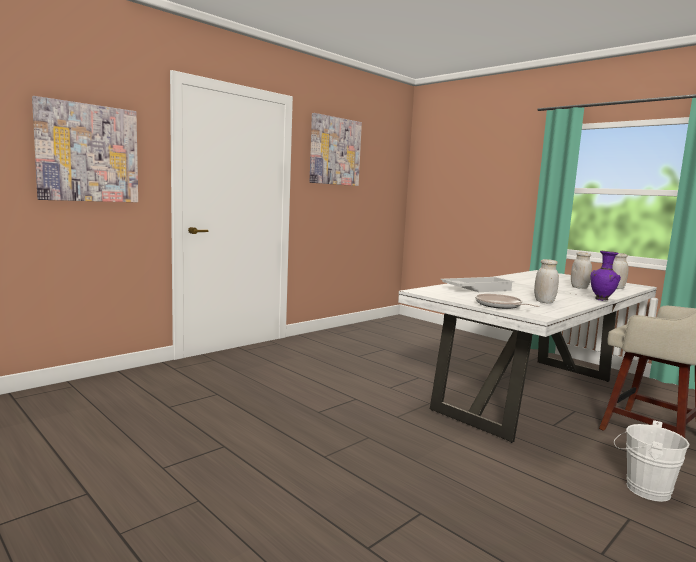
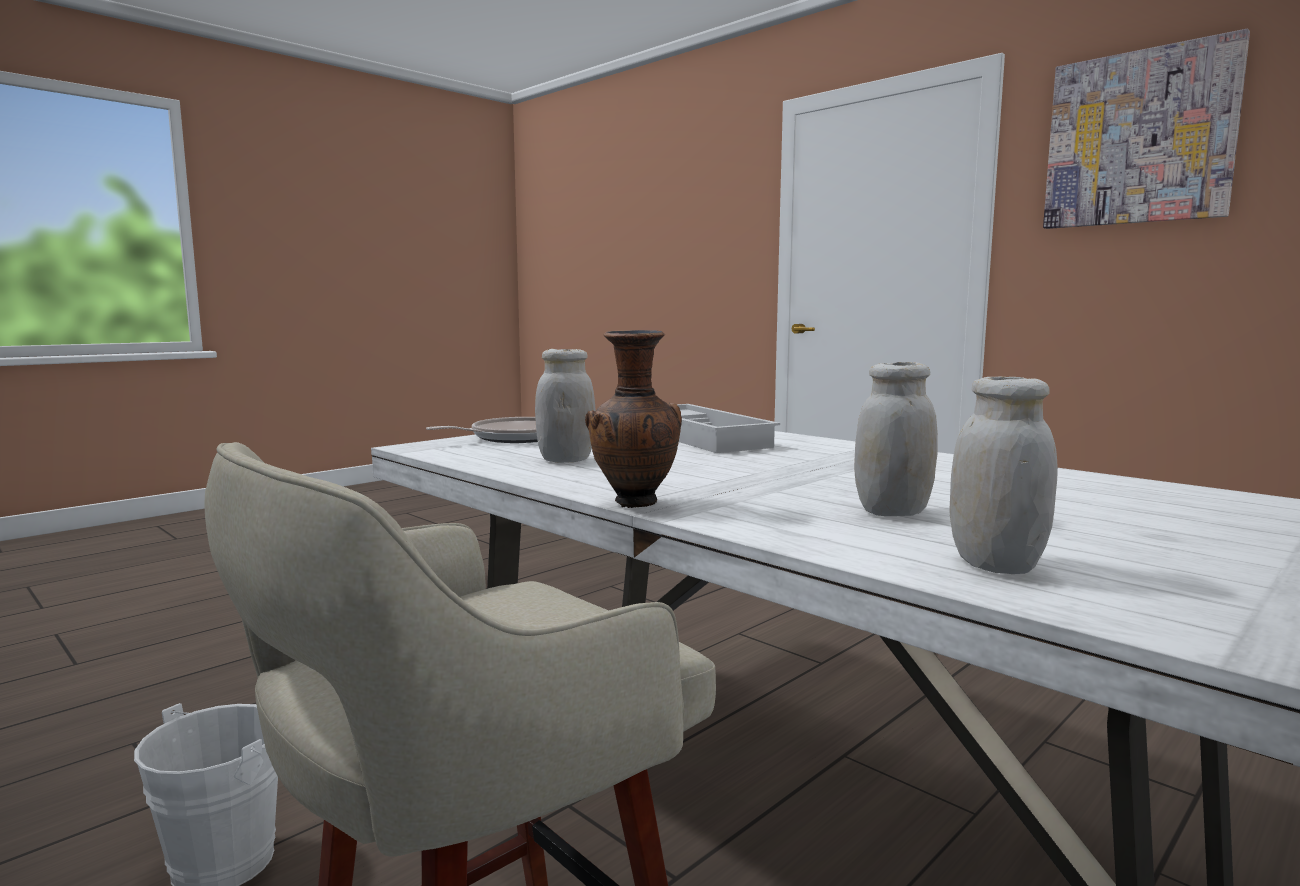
camera: 90 degrees right, 0 degrees up
(88, 153) = (697, 236): picture -> none
(602, 300) = (634, 504): purple vase -> brown vase

